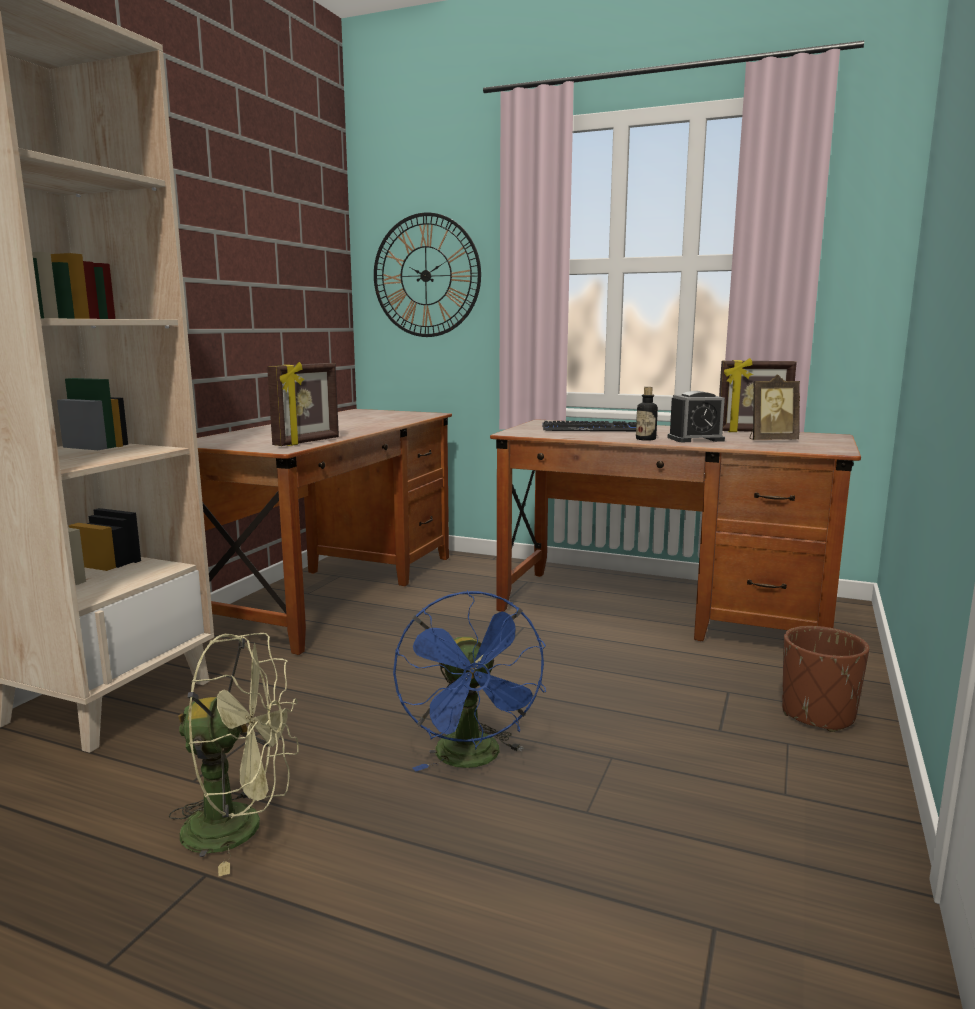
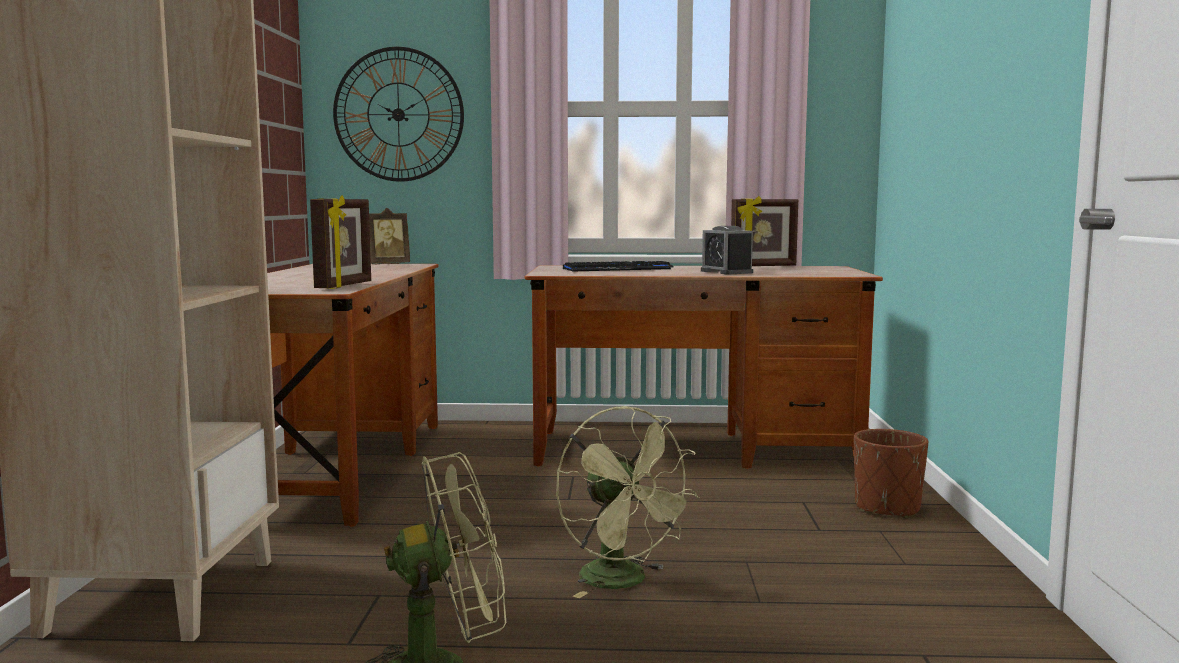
camera: 20 degrees left, 5 degrees down
(473, 760) = (623, 582): blue fan -> green fan
(645, 439) = (683, 273): bottle -> none
(695, 439) = (726, 272): alarm clock -> alarm clock turned 90 degrees clockwise
(771, 441) = (792, 271): picture frame -> picture frame (388, 264)

